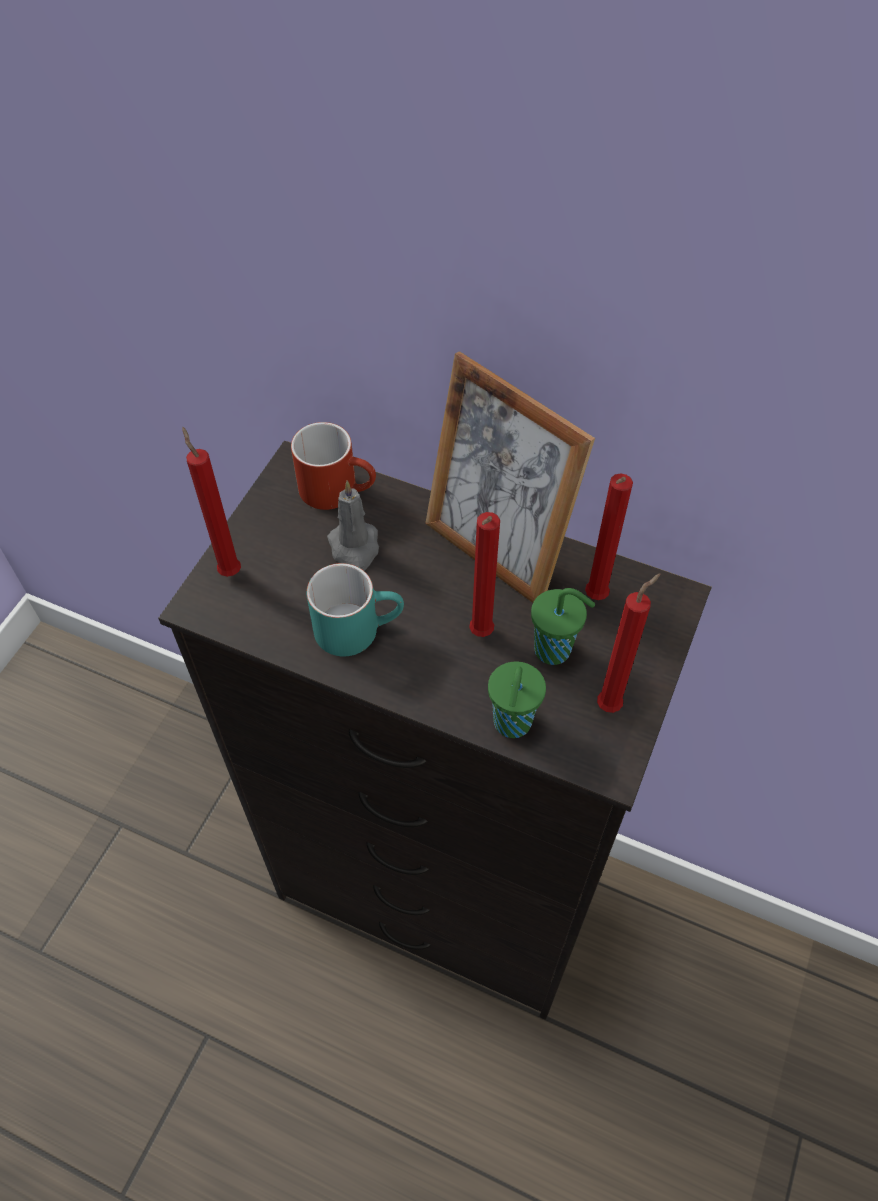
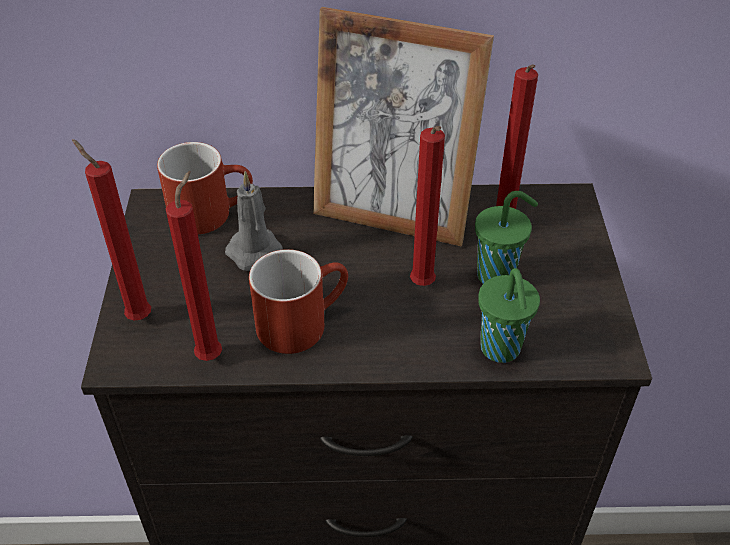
camera: 25 degrees left, 10 degrees down
(358, 627) = (302, 321): turquoise mug -> red mug
(612, 704) = (576, 300): red candle -> red candle (212, 354)

